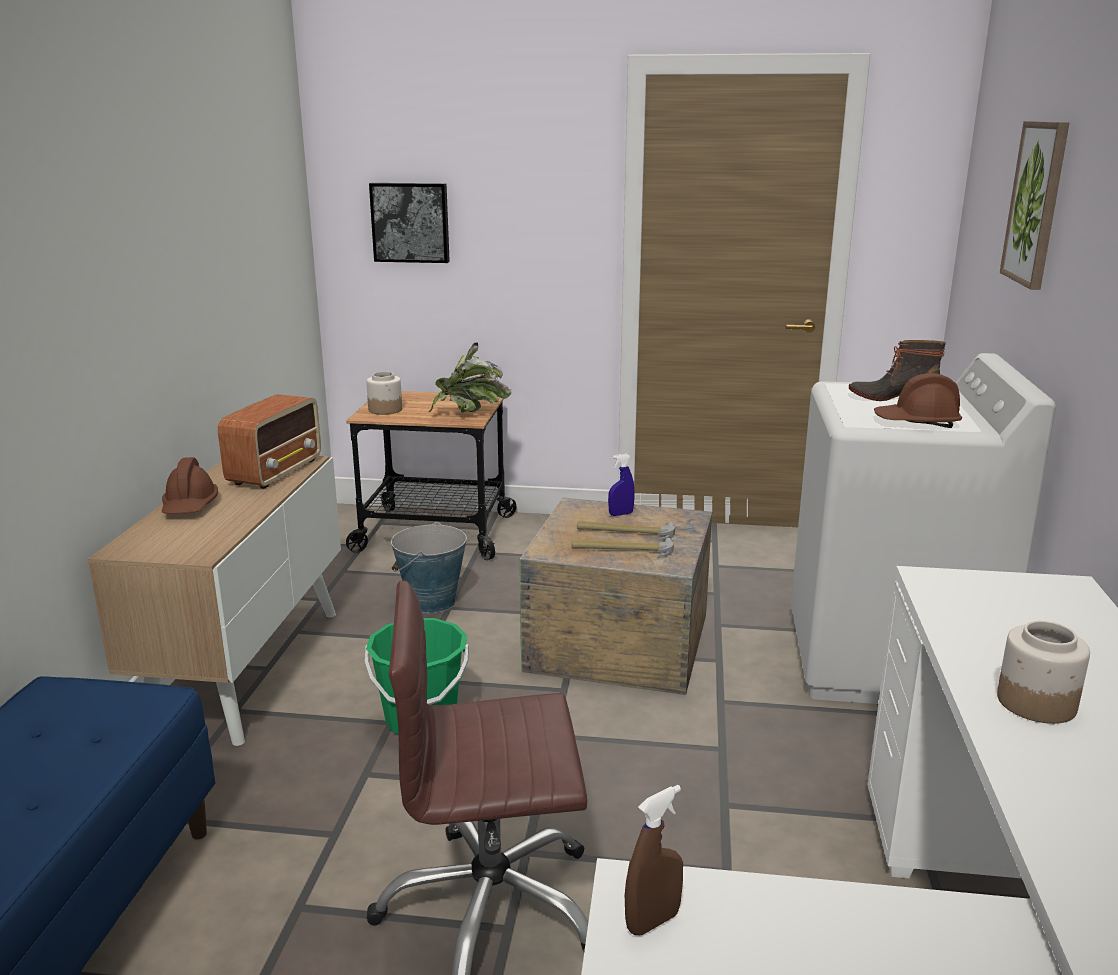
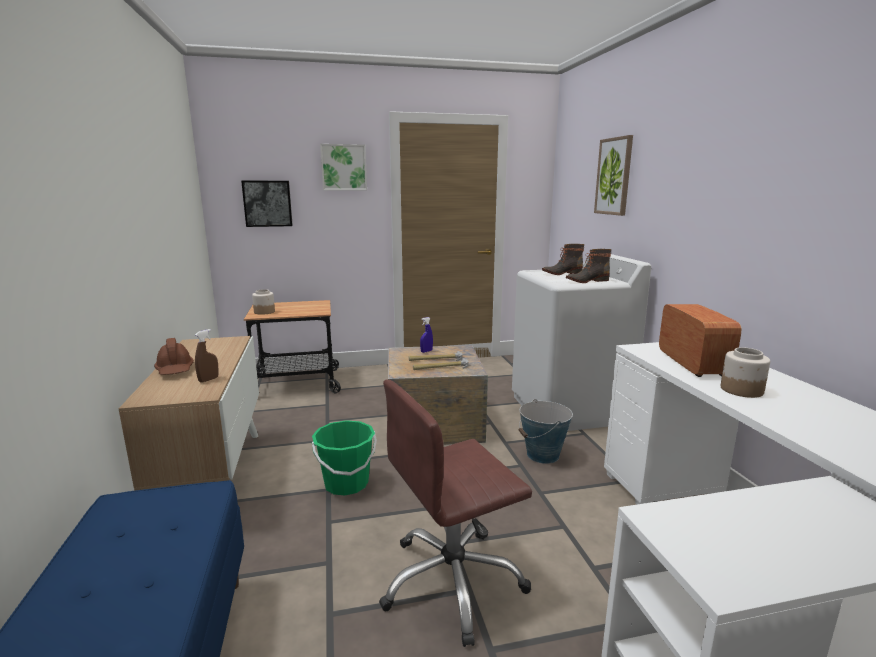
camera: 20 degrees left, 5 degrees down
(276, 471) = (221, 346): radio -> radio (692, 363)
(431, 602) = (315, 419): bucket -> bucket (543, 455)
(469, 414) = (317, 310): potted plant -> none
(540, 160) = (343, 167): none -> picture
(652, 921) = (684, 532): brown spray bottle -> brown spray bottle (208, 379)
(916, 422) = (586, 281): brown hard hat -> boot

